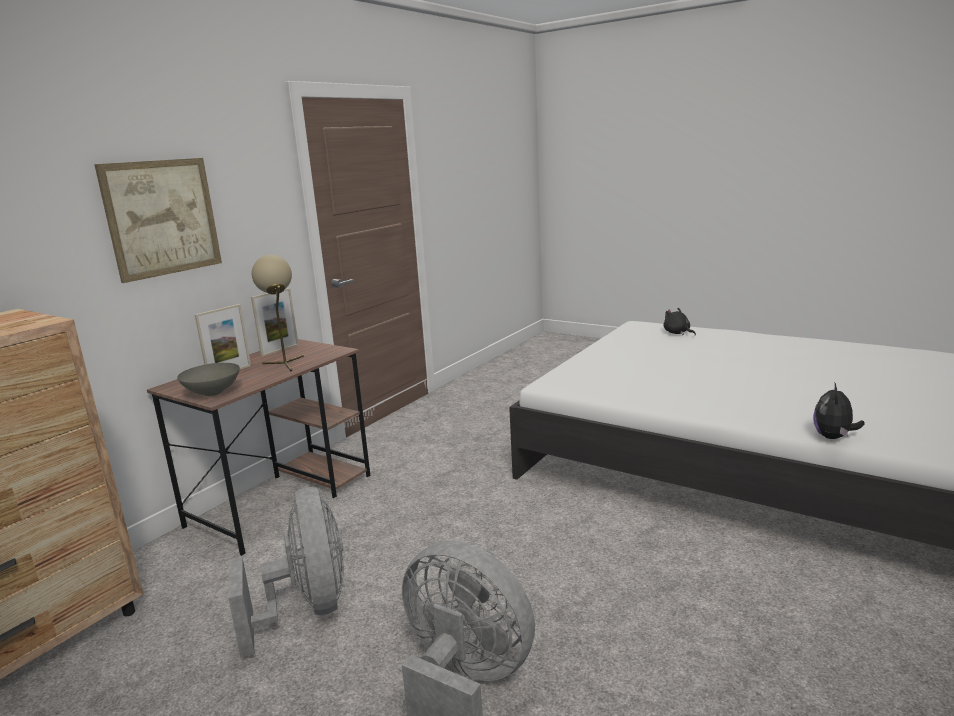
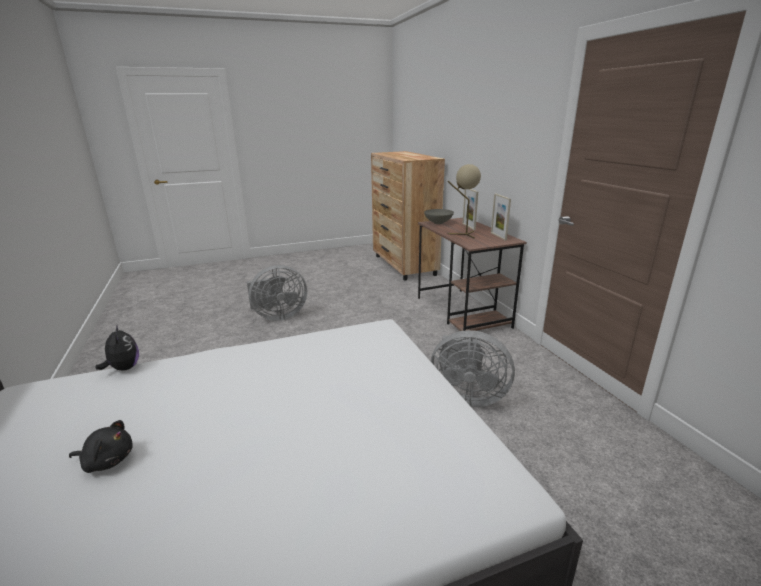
camera: 125 degrees right, 5 degrees up
(162, 218) = (489, 132): picture -> none
(307, 608) = (360, 302): grey fan -> grey fan (466, 396)
(677, 333) = (412, 491): black plush toy -> black plush toy (107, 460)

